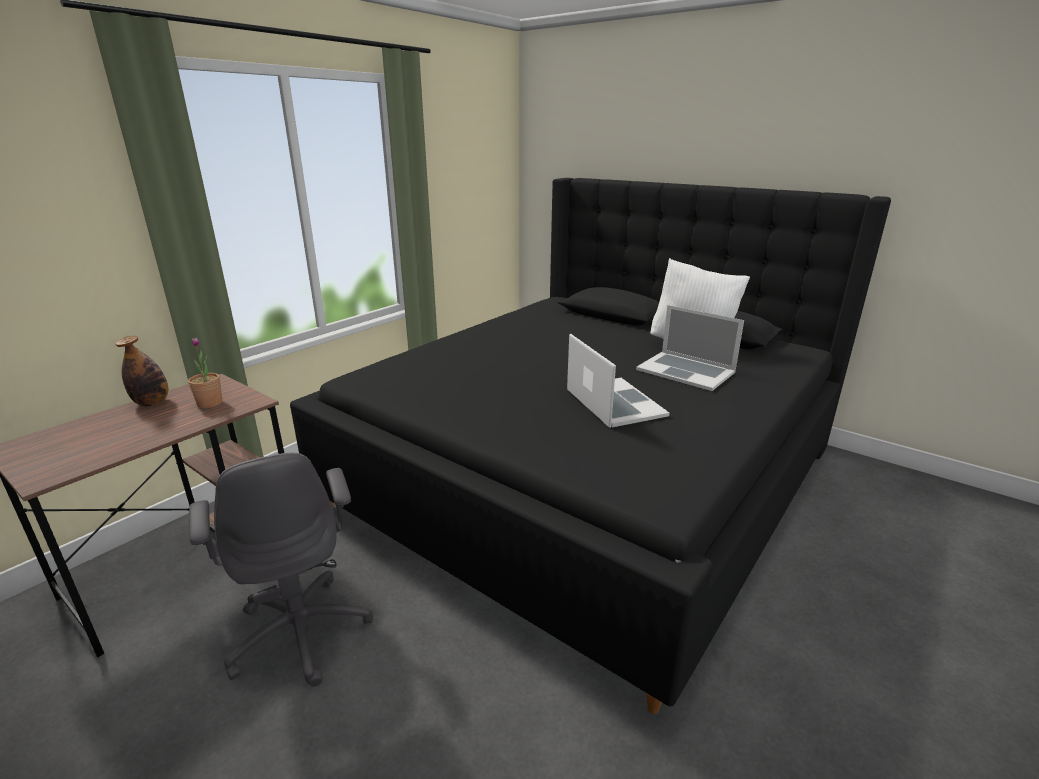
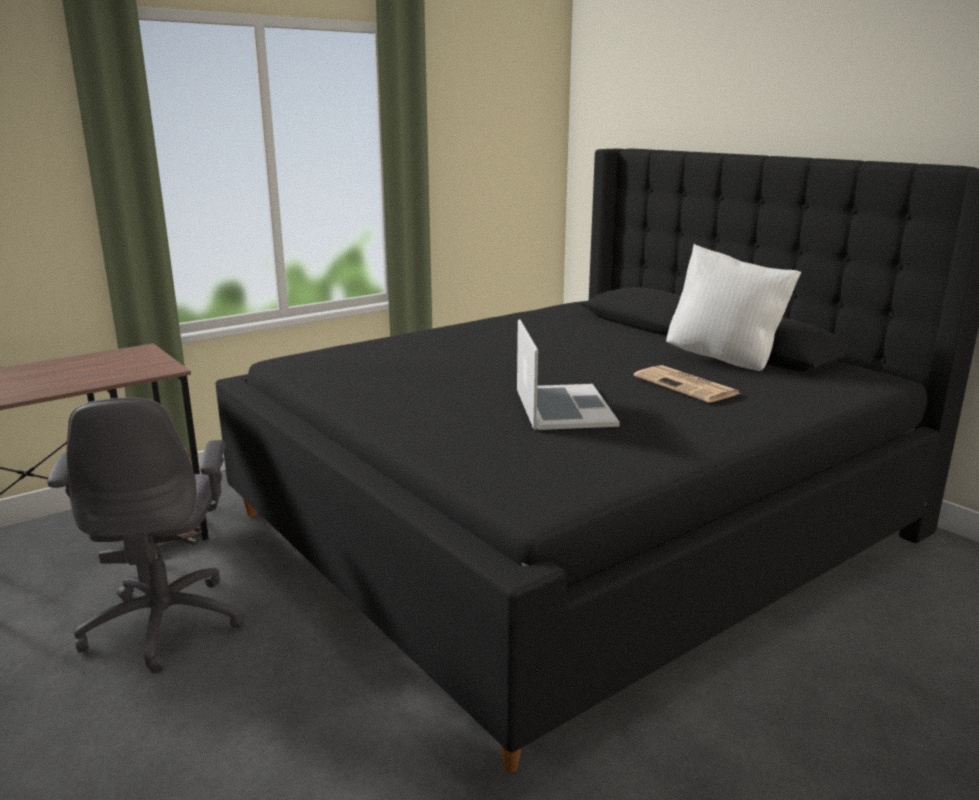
camera: 15 degrees right, 5 degrees down
(152, 403) = (71, 361): bottle -> none
(210, 403) = (123, 366): potted plant -> none
(686, 371) = (687, 385): laptop -> newspaper

